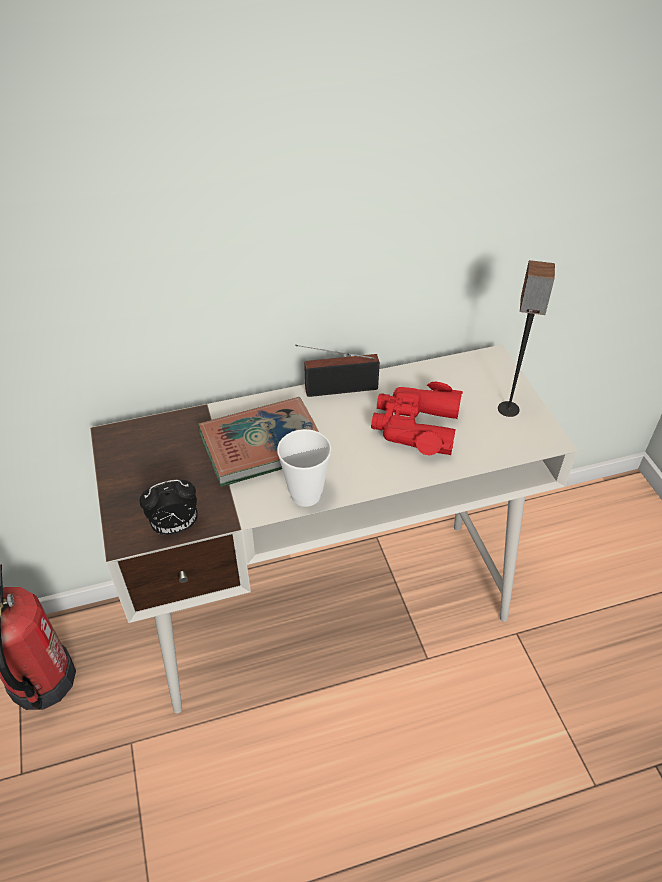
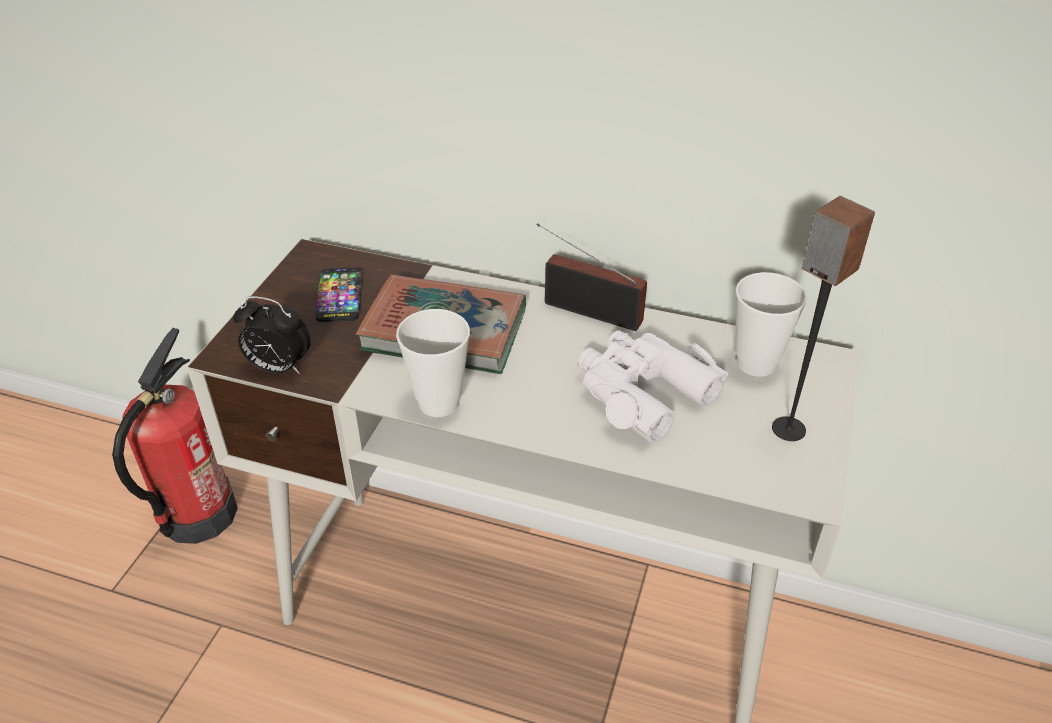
camera: 35 degrees right, 5 degrees down
(165, 456) = (339, 296): none -> phone
(415, 426) = (642, 392): red binoculars -> white binoculars
(458, 378) = (756, 363): none -> cup

